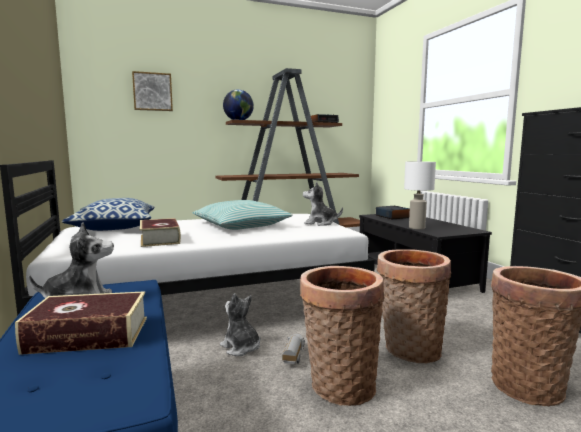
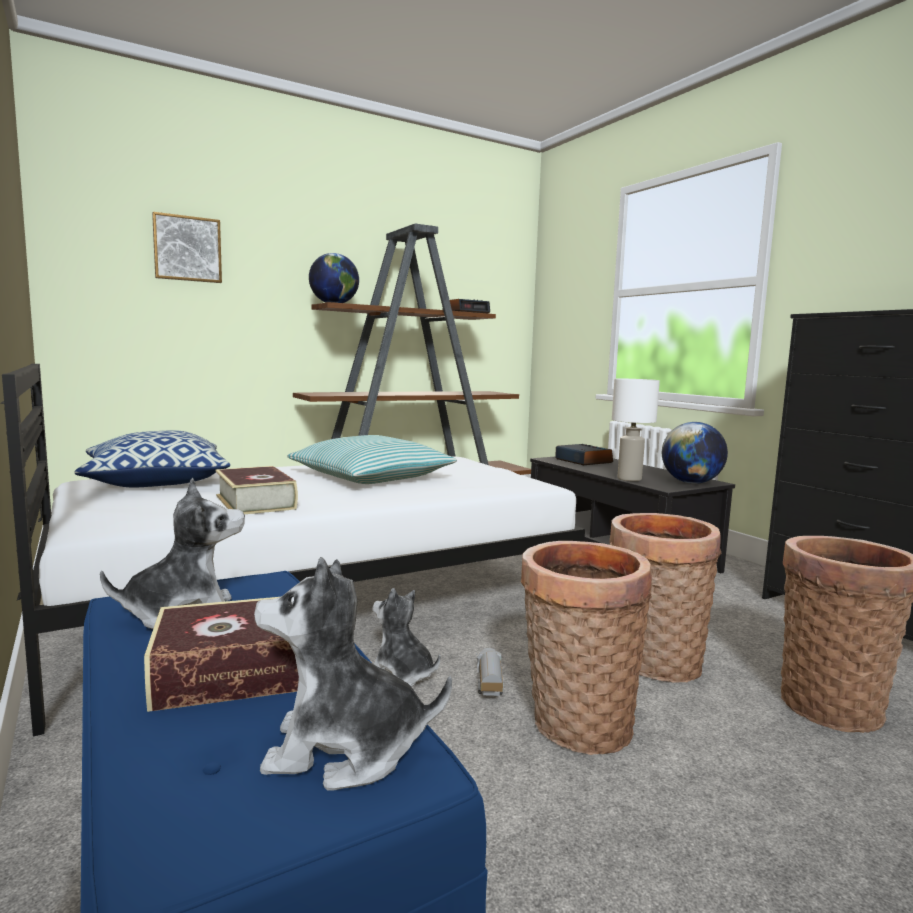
camera: 10 degrees left, 0 degrees up
(320, 223) = (492, 473): plush toy -> plush toy (344, 750)
(459, 230) = (691, 483): none -> globe

